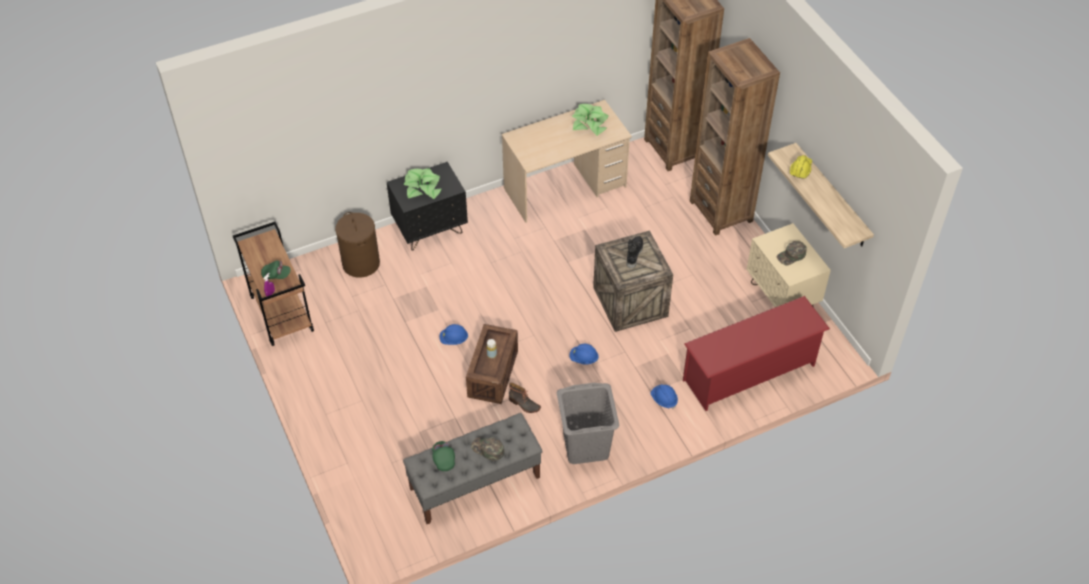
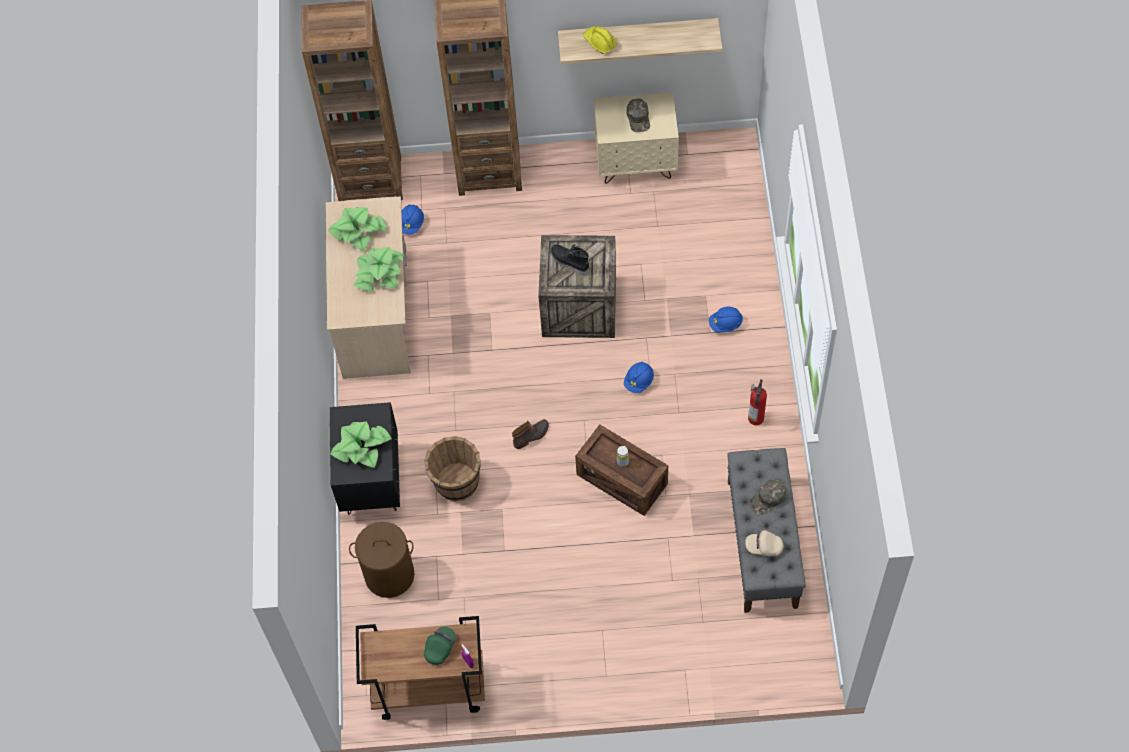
camera: 65 degrees left, 10 degrees up
(443, 459) = (764, 547): green cap -> beige cap
(448, 276) = (456, 482): none -> brown bucket
(453, 339) = (555, 505): blue hard hat -> blue hard hat (411, 224)
(524, 404) = (677, 461): boot -> boot (531, 436)
(560, 145) = (379, 273): none -> potted plant
(585, 446) = (755, 419): grey laundry basket -> fire extinguisher
(749, 372) = (723, 232): red shoe rack -> none

